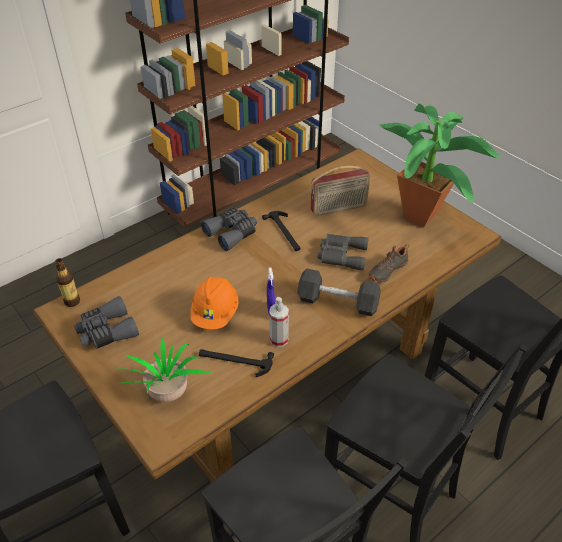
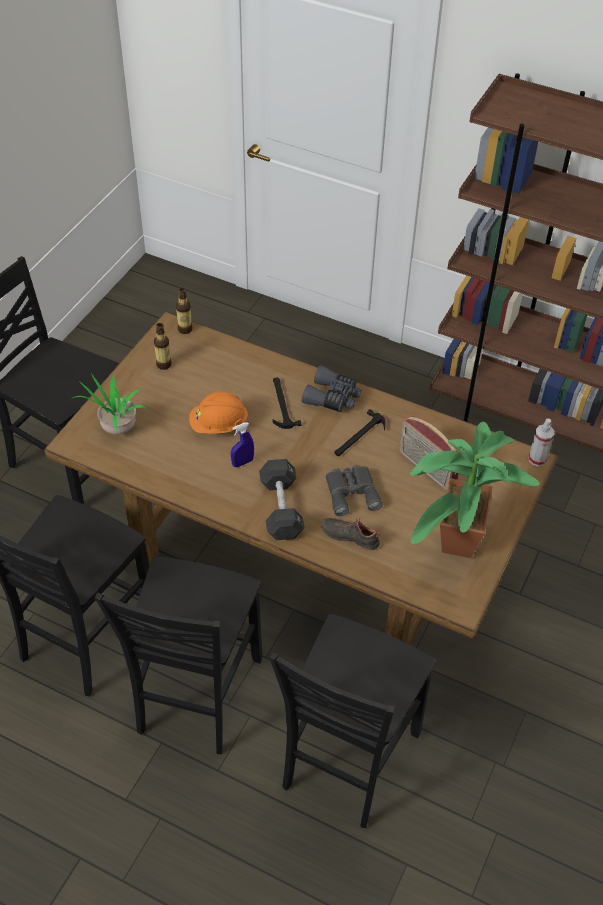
camera: 65 degrees right, 5 degrees up
(106, 331) = (164, 364): grey binoculars -> bottle
(235, 361) = (171, 458): hammer -> hammer (281, 404)
(279, 339) = (210, 479): spray bottle -> spray bottle (537, 459)

